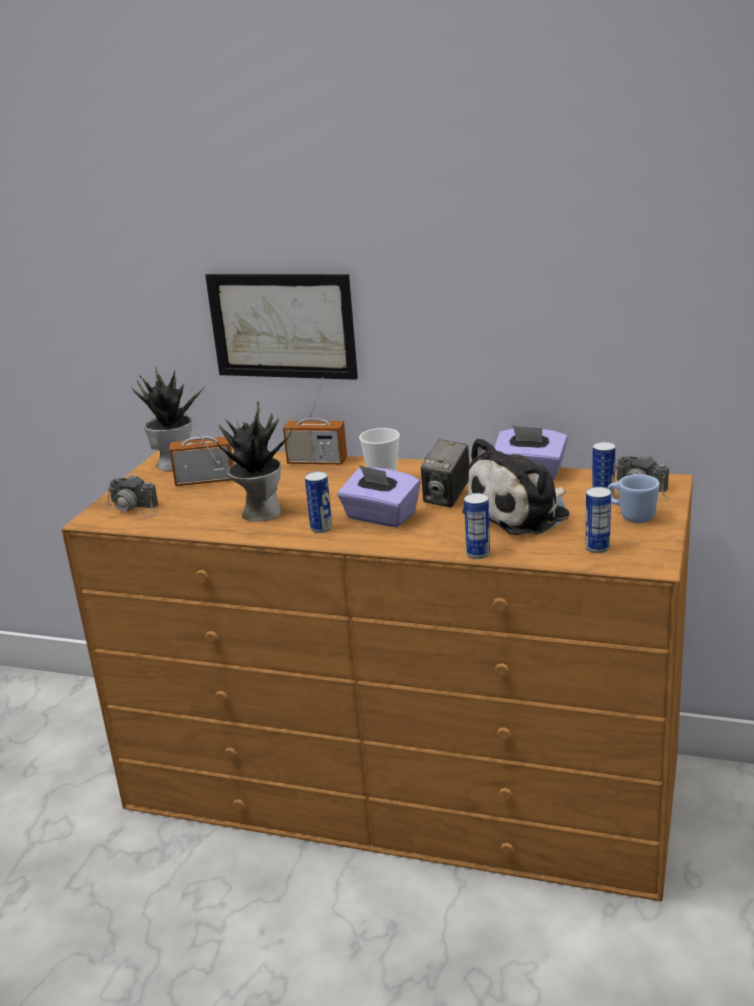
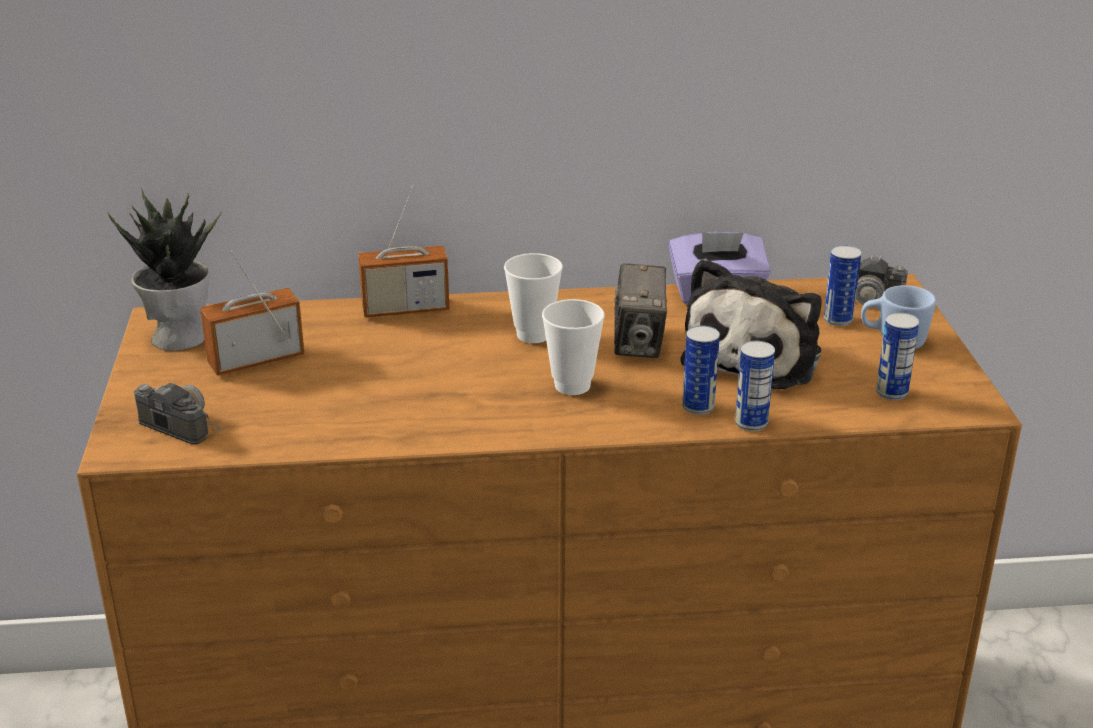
camera: 25 degrees left, 5 degrees up
(134, 508) = (176, 421): camera -> camera turned 150 degrees counterclockwise
(260, 512) = (388, 402): potted plant -> none
(282, 326) = (340, 111): picture -> none
(321, 528) = (503, 415): can -> can (698, 407)
(380, 517) = (572, 386): purple tissue box -> cup

